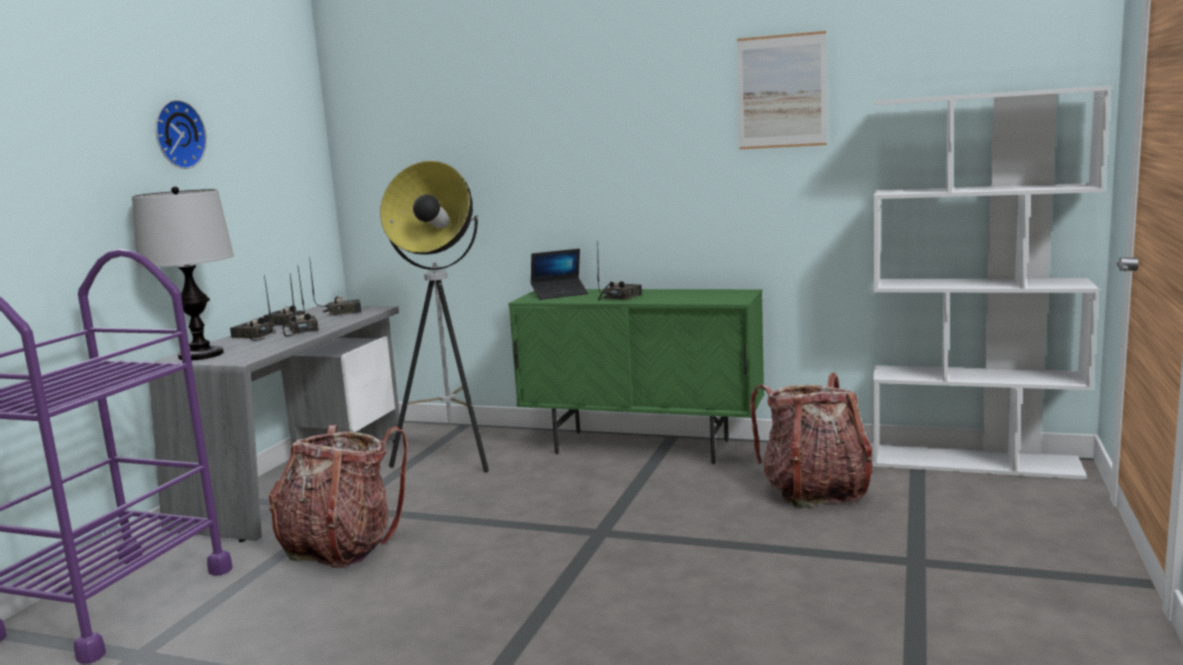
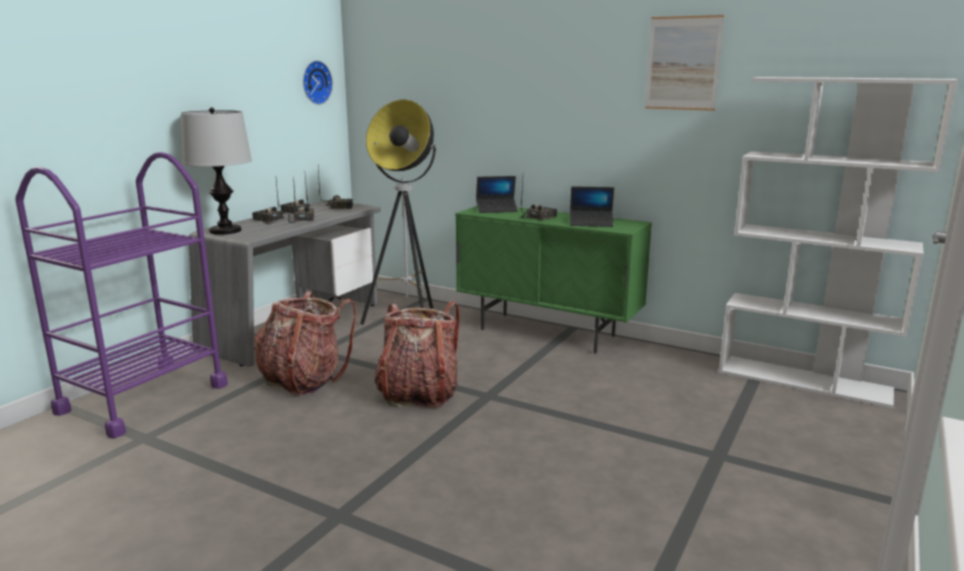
camera: 10 degrees right, 5 degrees up
(177, 134) = (221, 68): wall clock -> wall clock (315, 82)
(690, 297) = (591, 223): none -> laptop
(814, 491) = (663, 386): backpack -> backpack (418, 394)

